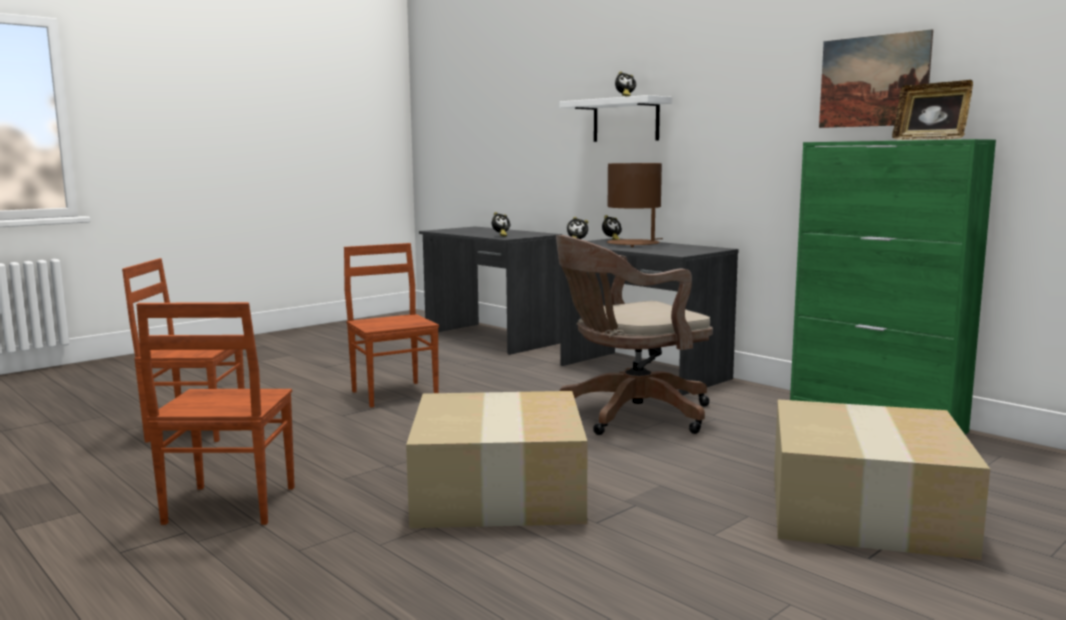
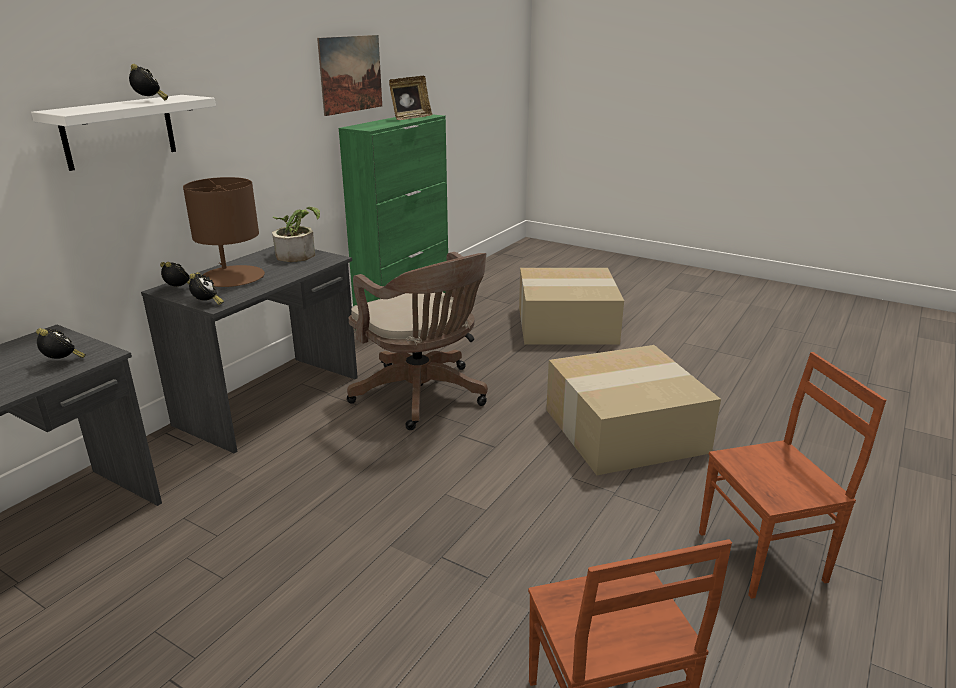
camera: 105 degrees left, 15 degrees up
(395, 393) = (381, 559): brown chair -> none
(697, 250) = (298, 253): none -> potted plant

